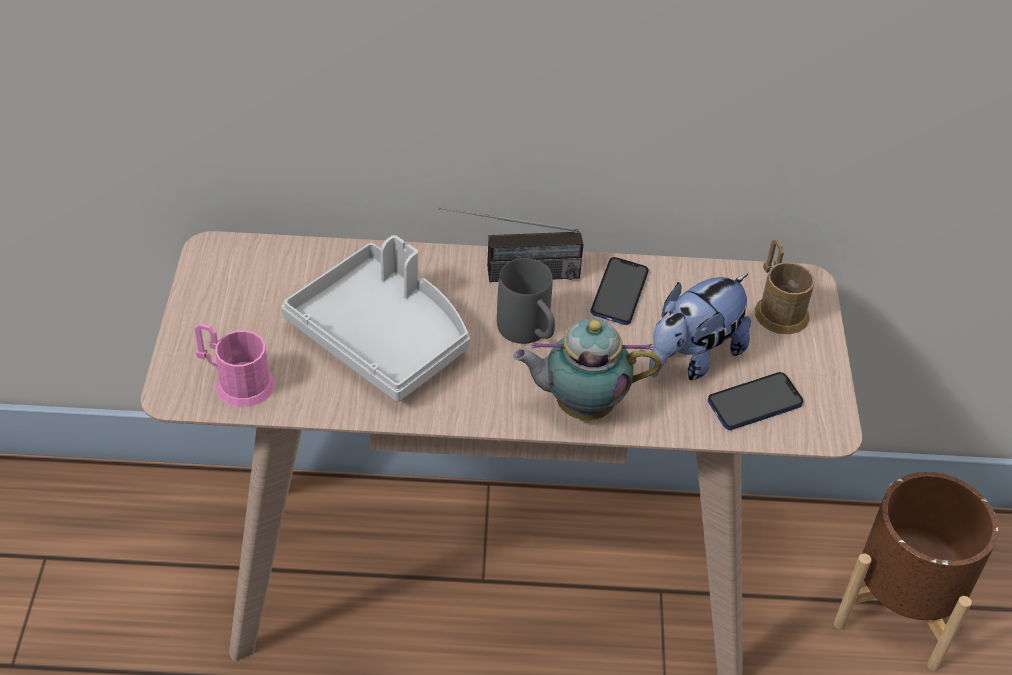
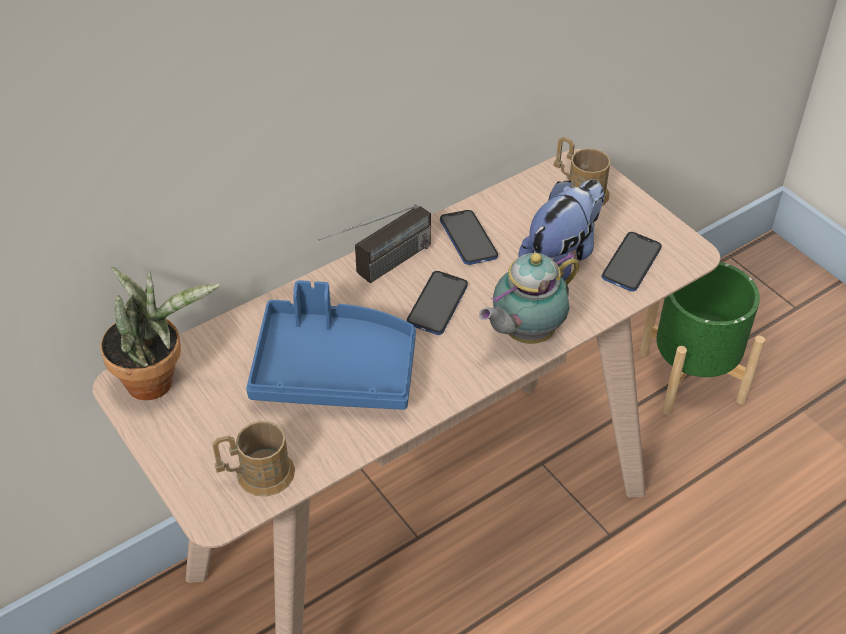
camera: 35 degrees left, 0 degrees up
(236, 382) = (256, 475): pink mug -> brown mug
(239, 262) = (157, 380): none -> potted plant
(383, 336) = (334, 370): grey tray -> blue tray
(529, 334) = (437, 304): grey mug -> phone
(692, 358) = (562, 256): plush toy -> plush toy turned 150 degrees counterclockwise
(900, 608) = (692, 376): brown planter -> green planter

